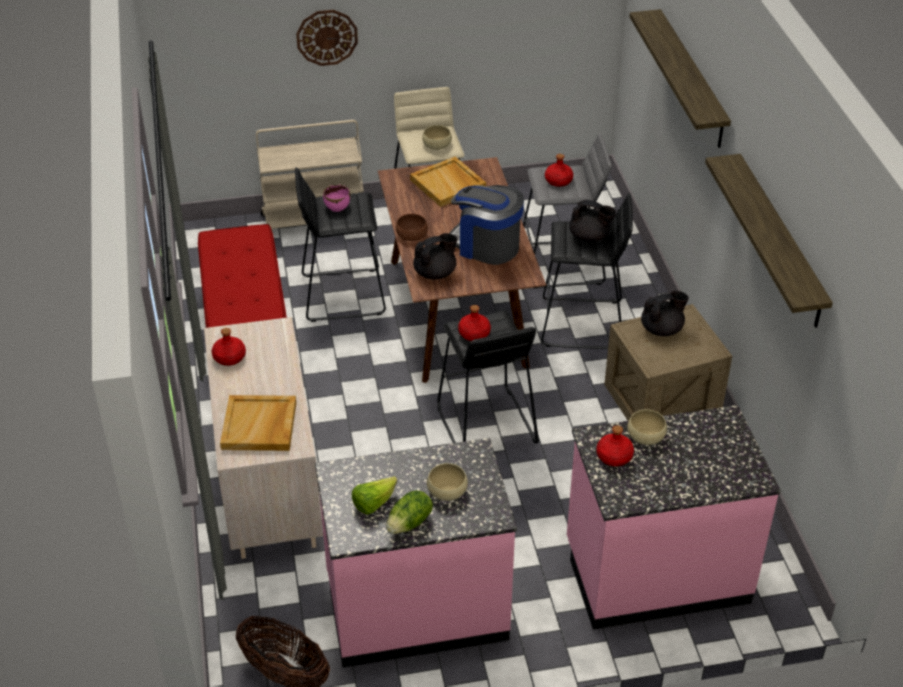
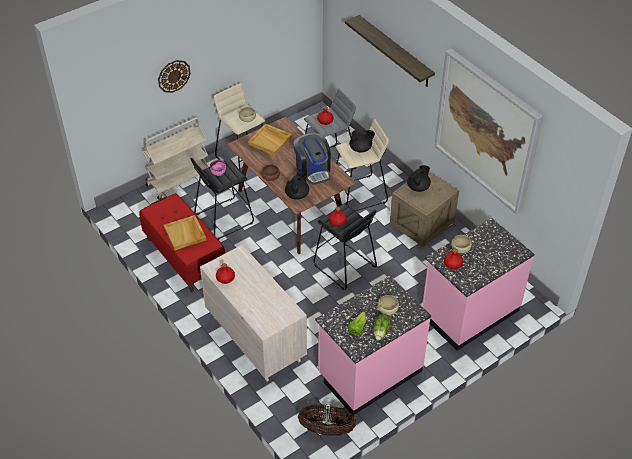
camera: 25 degrees left, 5 degrees up
(260, 426) = (267, 309): beige tray -> beige tray (185, 234)
(486, 245) = (313, 170): coffee machine -> coffee machine turned 120 degrees counterclockwise
(583, 324) = (360, 194): black stool -> beige stool
(780, 241) = (487, 130): shelf -> picture

